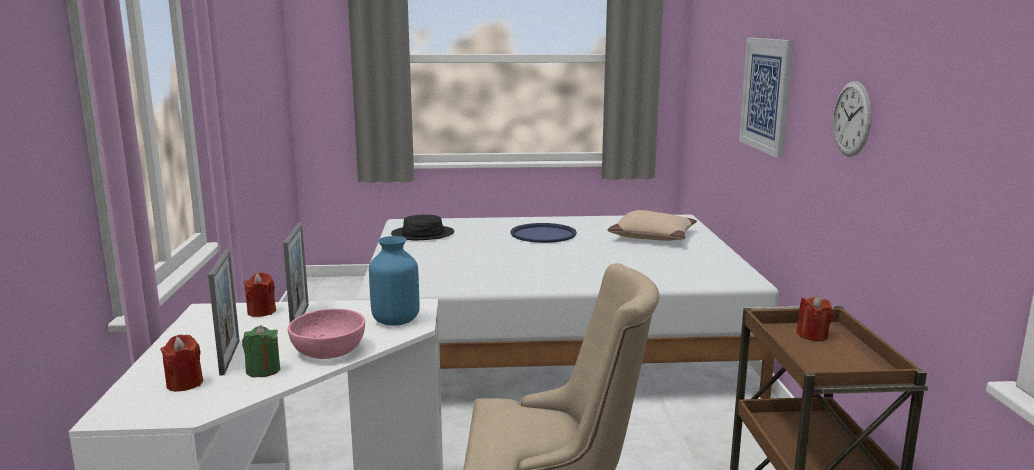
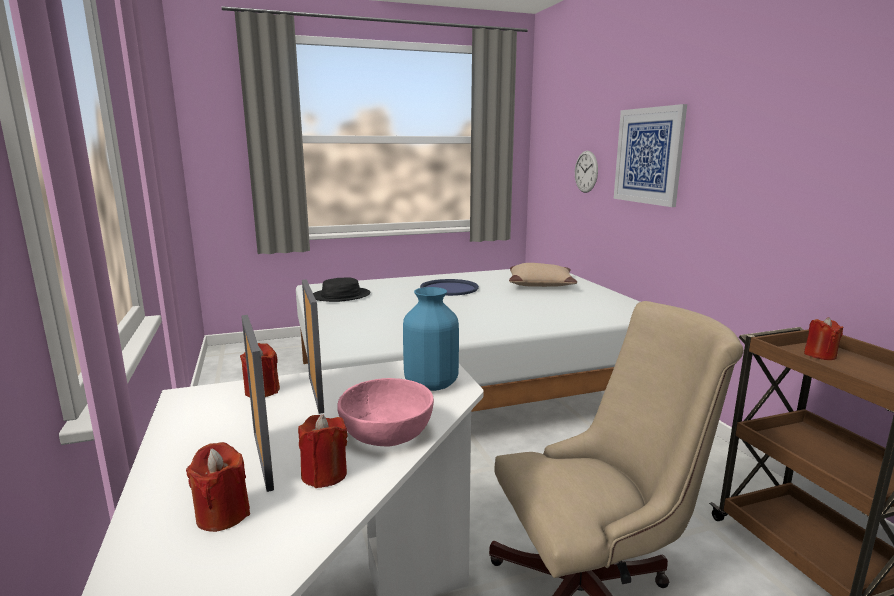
camera: 15 degrees left, 0 degrees up
(263, 370) = (324, 474): green candle -> red candle
(852, 119) = (782, 161): wall clock -> wall clock (586, 171)

